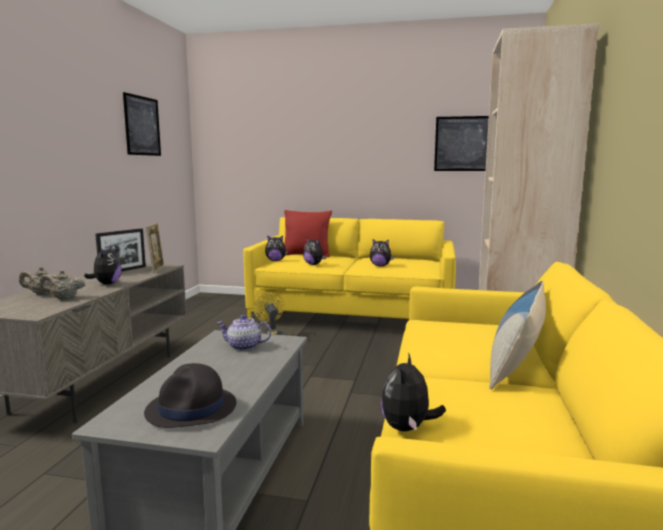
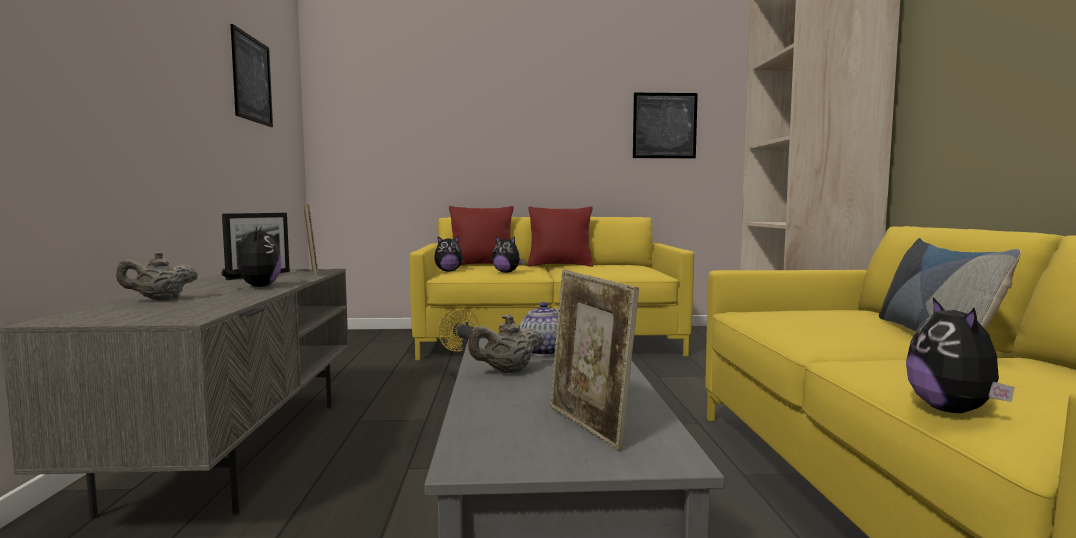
camera: 15 degrees left, 5 degrees down
(64, 298) = (207, 302): beige teapot -> beige teapot (507, 371)
(191, 409) = (588, 426): black hat -> picture frame
(364, 258) = (560, 265): none -> red pillow
(380, 266) = (593, 270): plush toy -> none

